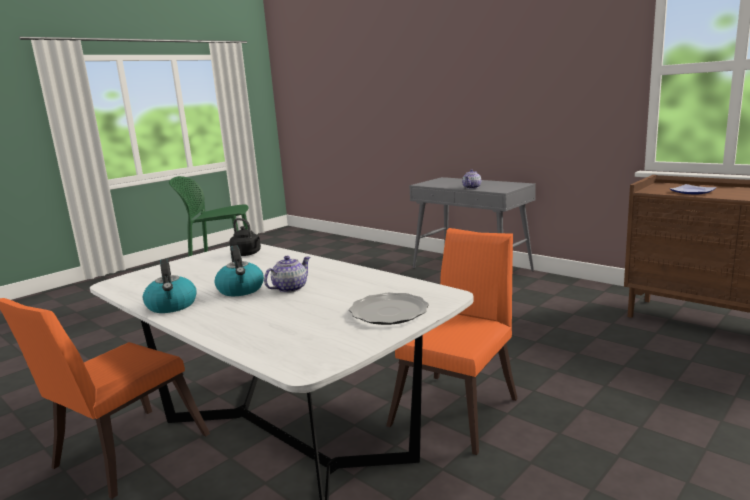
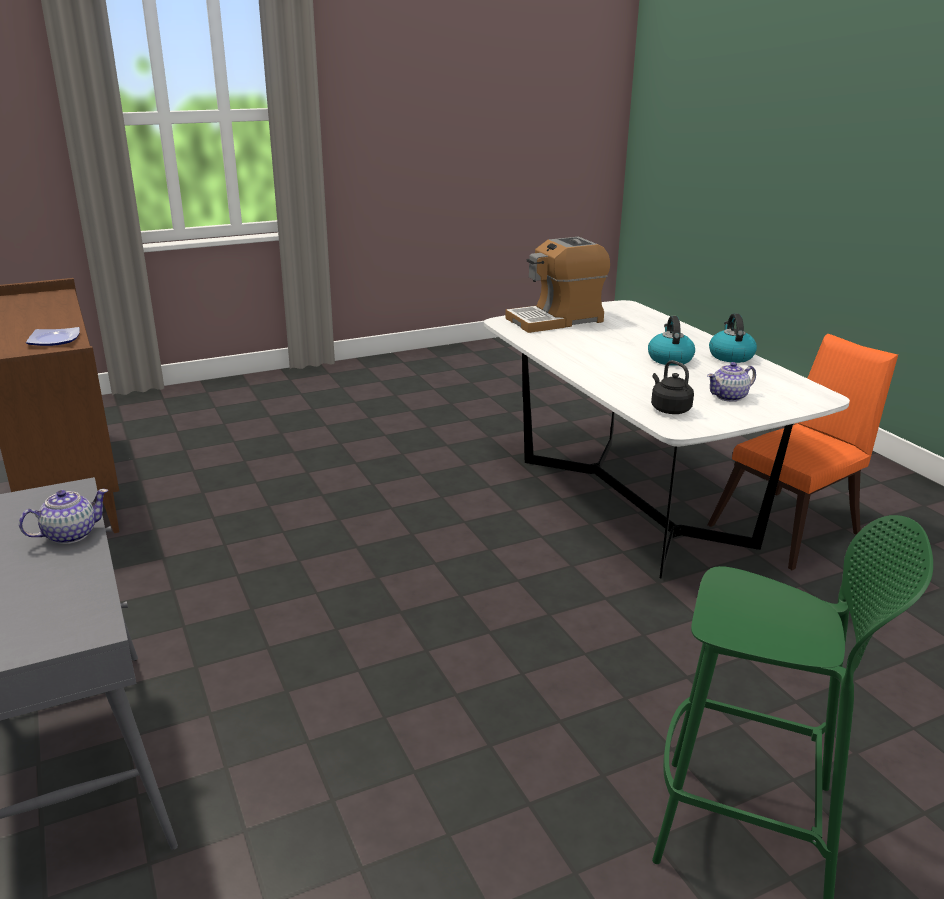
camera: 160 degrees left, 10 degrees up
(289, 288) = (623, 351): teapot -> teapot (729, 397)
(388, 312) = (556, 320): plate -> coffee machine
(460, 408) = (455, 487): orange chair -> none

